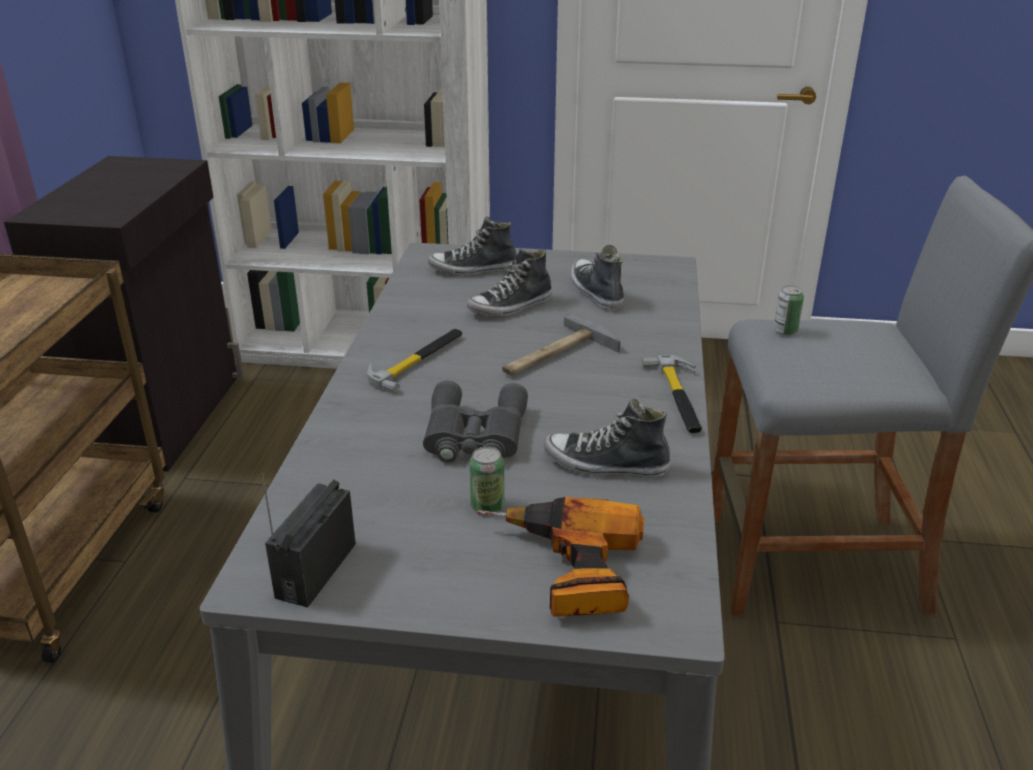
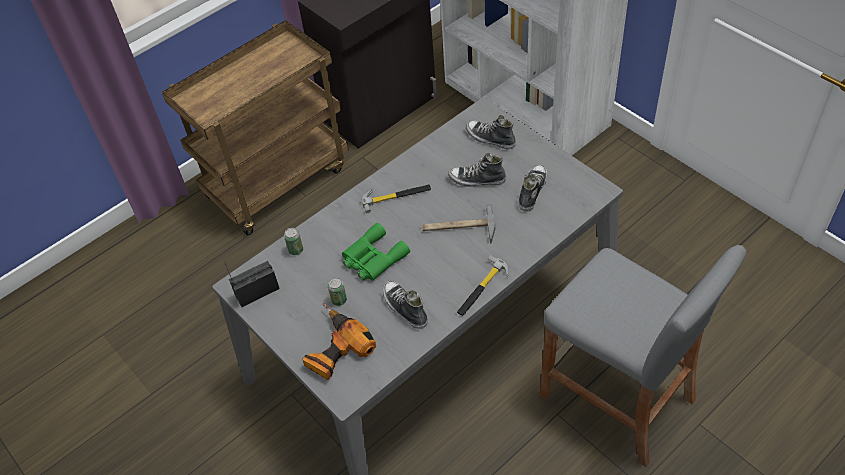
camera: 45 degrees right, 20 degrees up
(474, 435) = (372, 258): grey binoculars -> green binoculars
(785, 331) = (611, 273): can -> can (296, 250)

